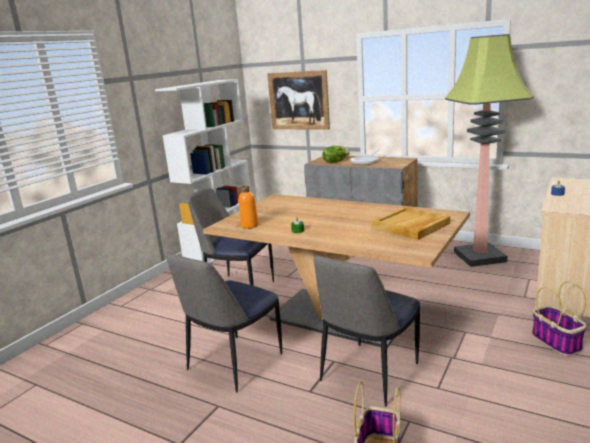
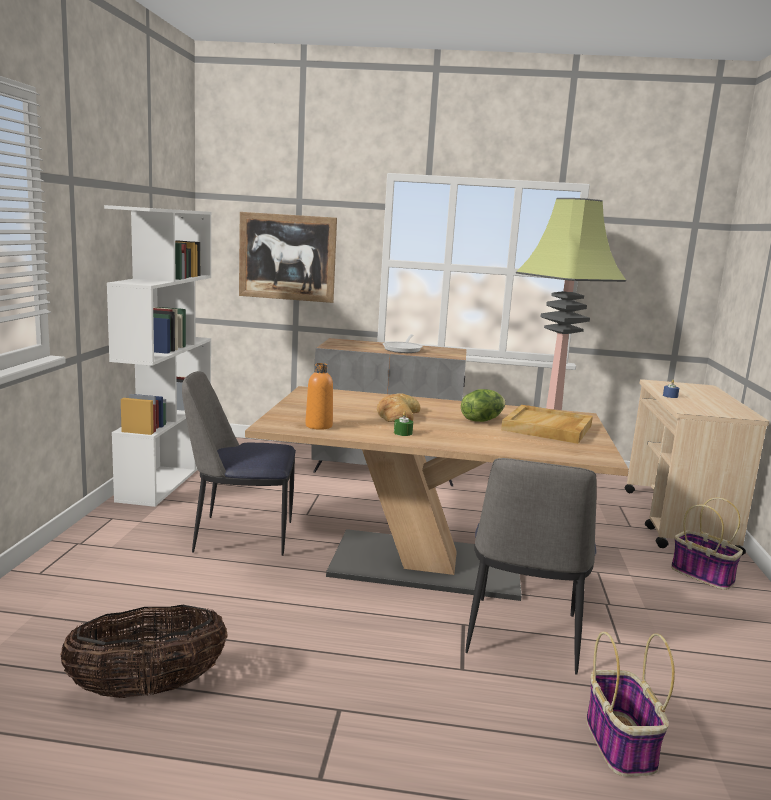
camera: 25 degrees left, 5 degrees down
(130, 378) = (148, 688): none -> basket
(233, 364) = (316, 644): chair -> none
(310, 216) = (397, 415): none -> bread
(335, 161) = (359, 347): lettuce -> lettuce (481, 420)

